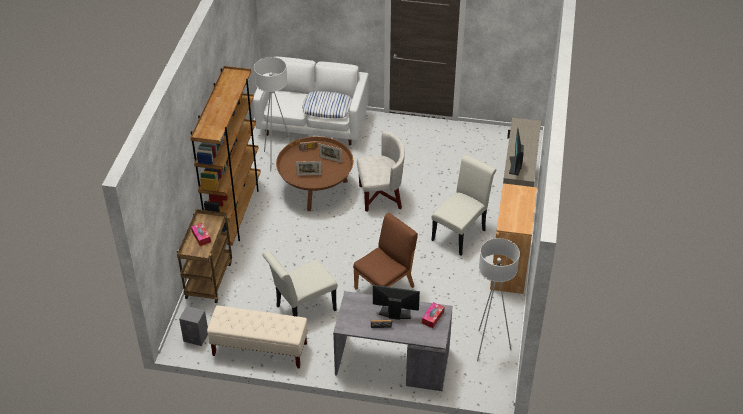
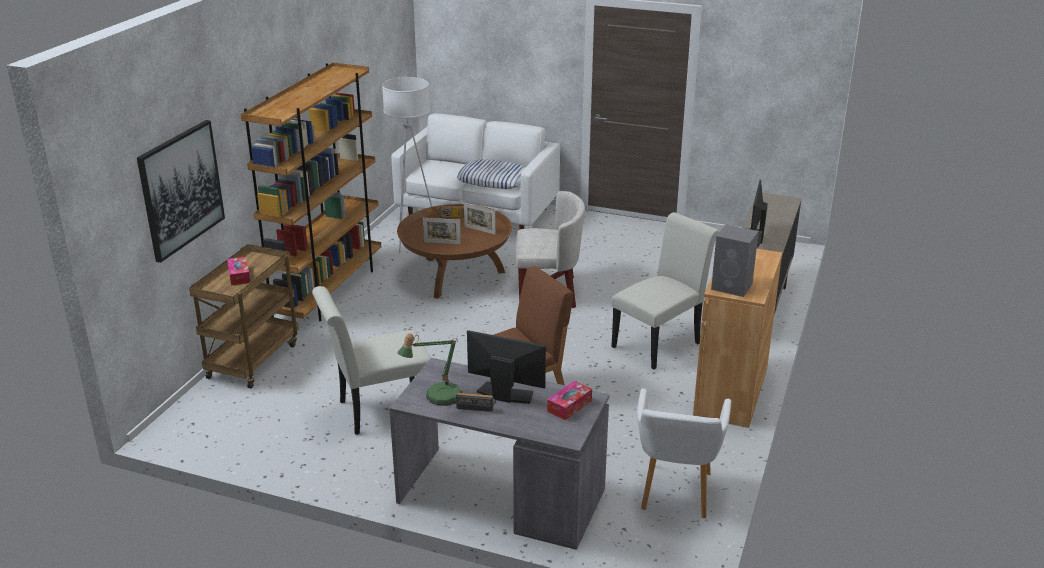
camera: 10 degrees right, 15 degrees down
(169, 200) = (181, 189): none -> picture
(196, 337) = (197, 427): grey speaker -> grey speaker (732, 287)
(259, 349) = (288, 454): beige bench -> none
(358, 321) = (438, 397): none -> table lamp
(488, 346) = (675, 493): white floor lamp -> white armchair

